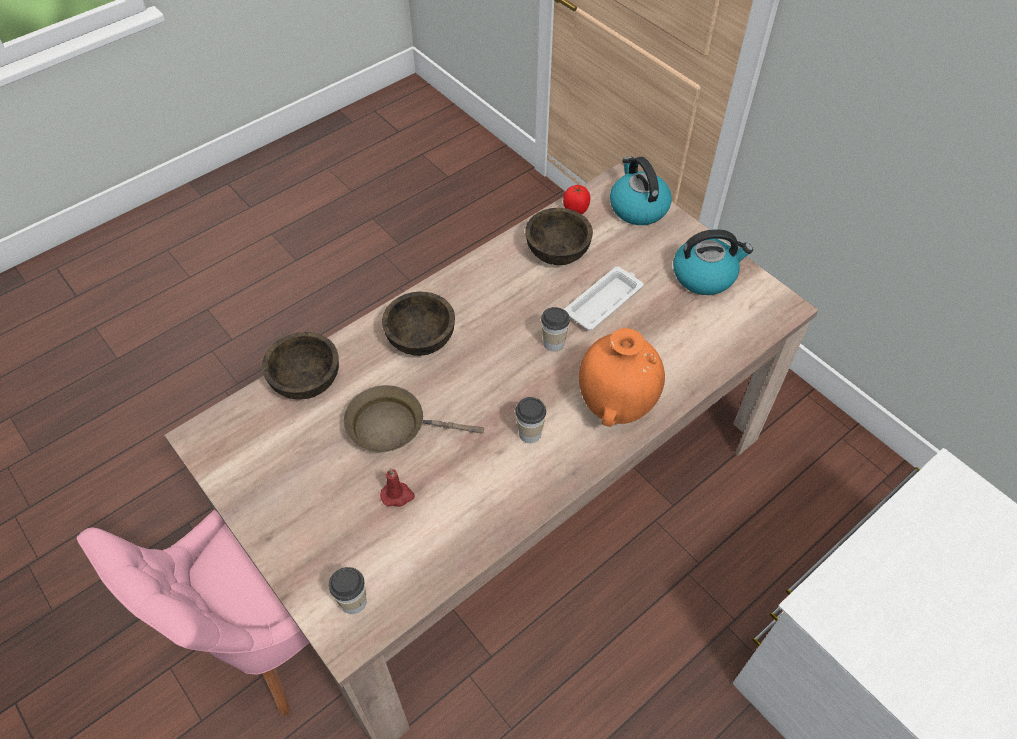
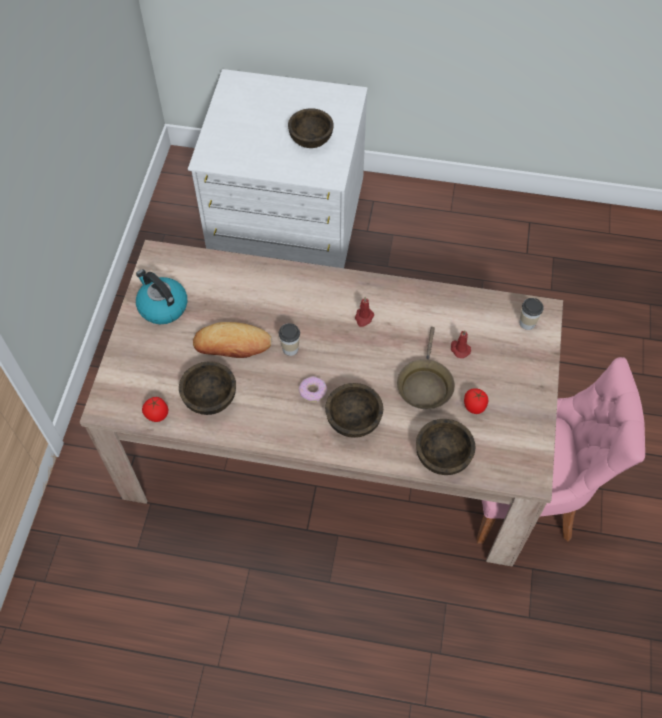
camera: 130 degrees left, 5 degrees up
(321, 451) = (474, 406): none -> tomato
(393, 426) = (424, 384): brown frying pan -> brown frying pan turned 45 degrees clockwise
(485, 329) = (313, 391): none -> donut
(529, 433) = (363, 318): cup -> red candle
(604, 301) = (232, 344): white tray -> bread
(616, 403) = (305, 292): orange vase -> none
(637, 207) = (124, 380): kettle -> none
(919, 636) = (311, 139): none -> brown bowl

